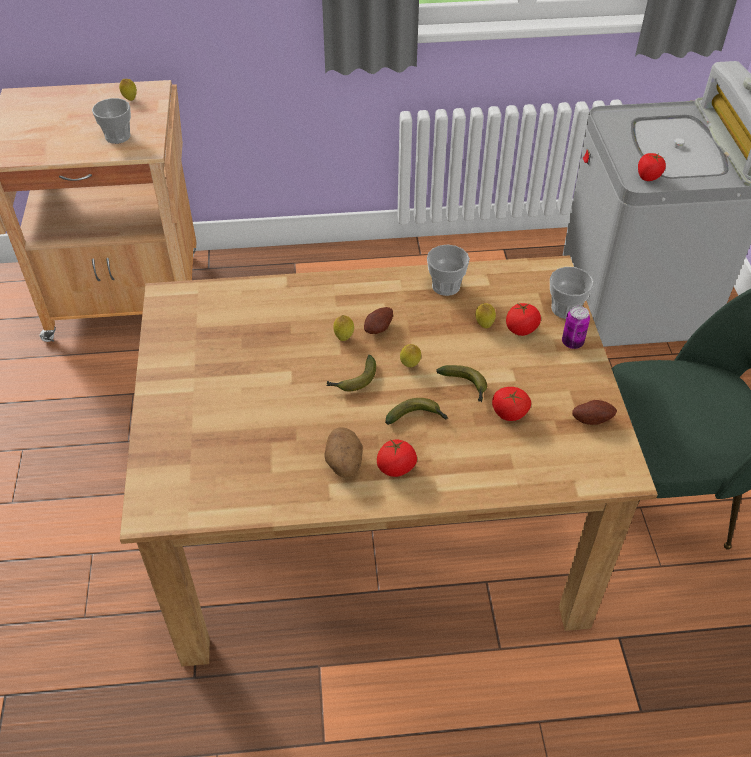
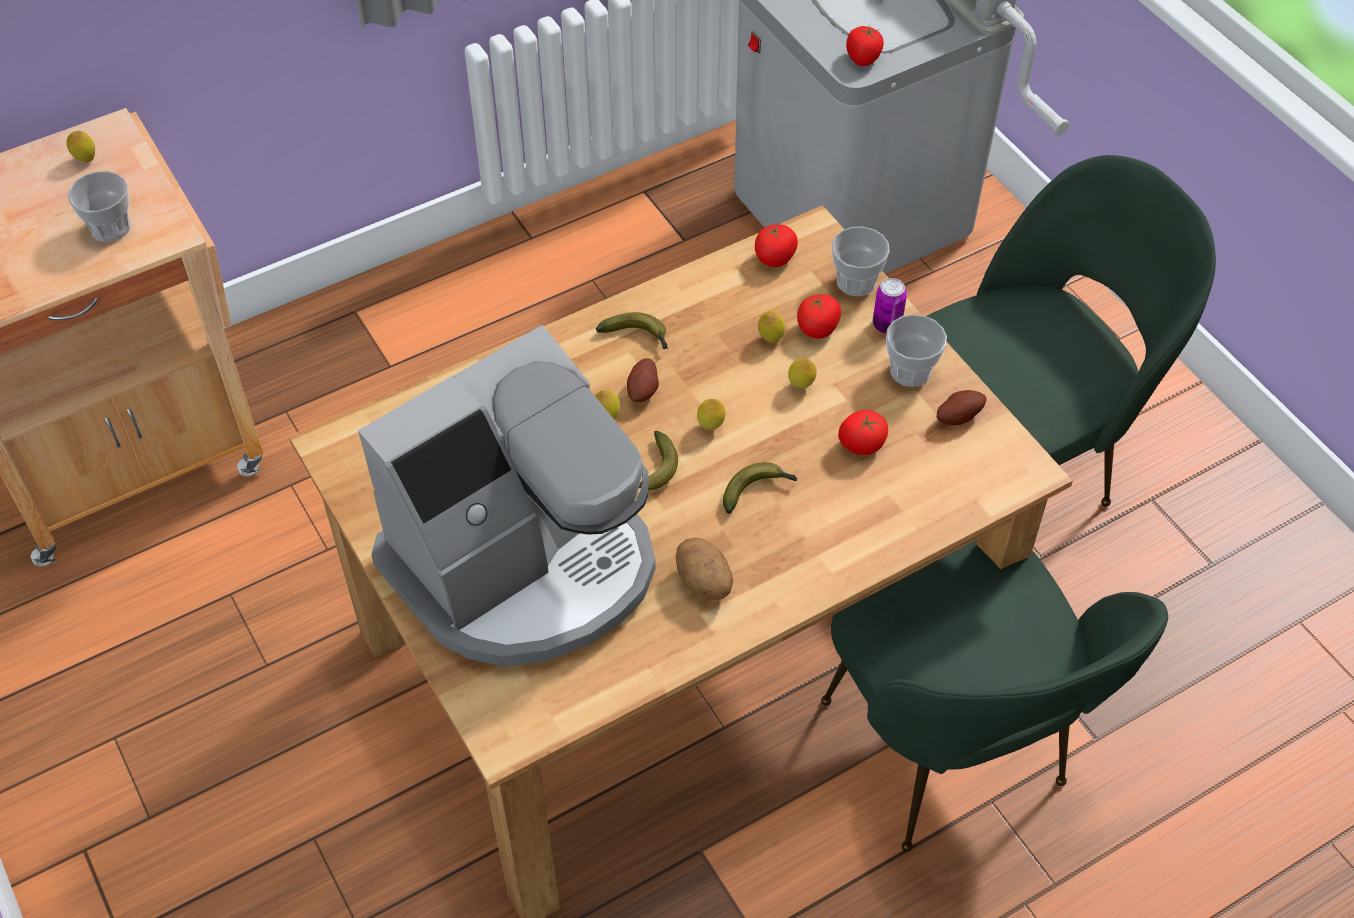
camera: 25 degrees left, 5 degrees up
(234, 408) = (525, 565): none -> coffee machine
(396, 467) = (769, 563): tomato -> tomato (775, 258)
(446, 286) = (693, 301): cup -> cup (910, 371)
(465, 386) = (792, 429): banana -> banana (638, 337)
(488, 361) = (801, 386): none -> lemon
(523, 680) = (951, 761): none -> green chair

